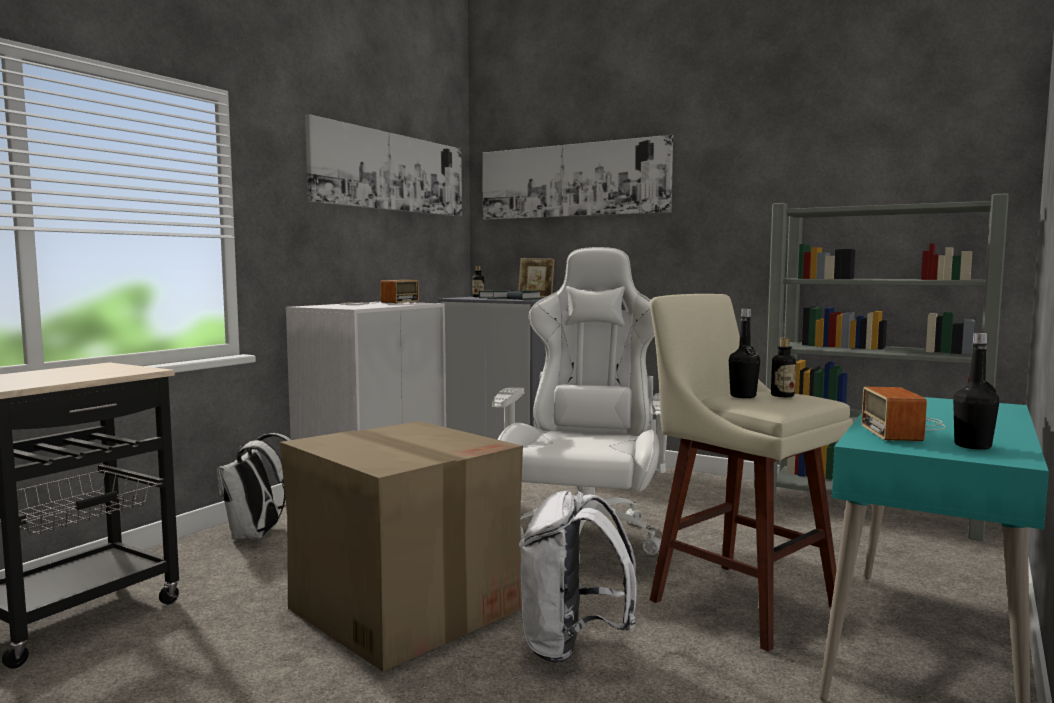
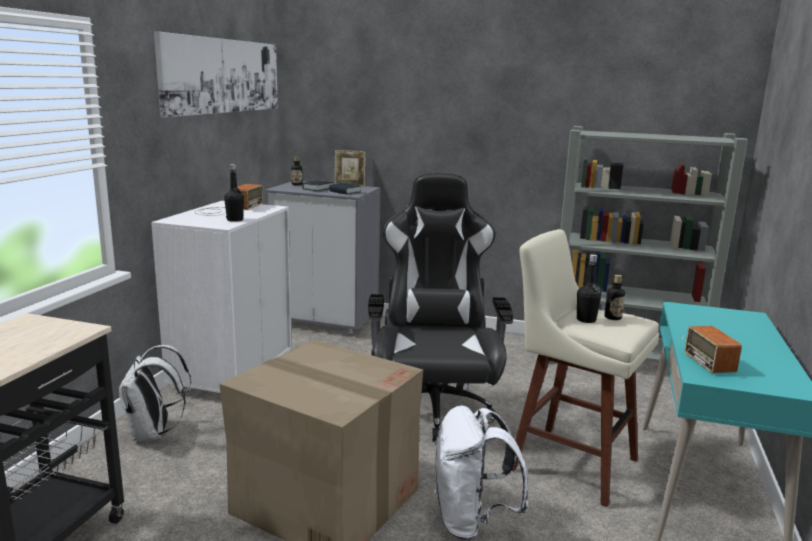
camera: 15 degrees left, 10 degrees up
(572, 180) = (382, 82): picture -> none
(584, 542) = (434, 414): white office chair -> black office chair
(972, 446) = (766, 374): black bottle -> black bottle (235, 220)

